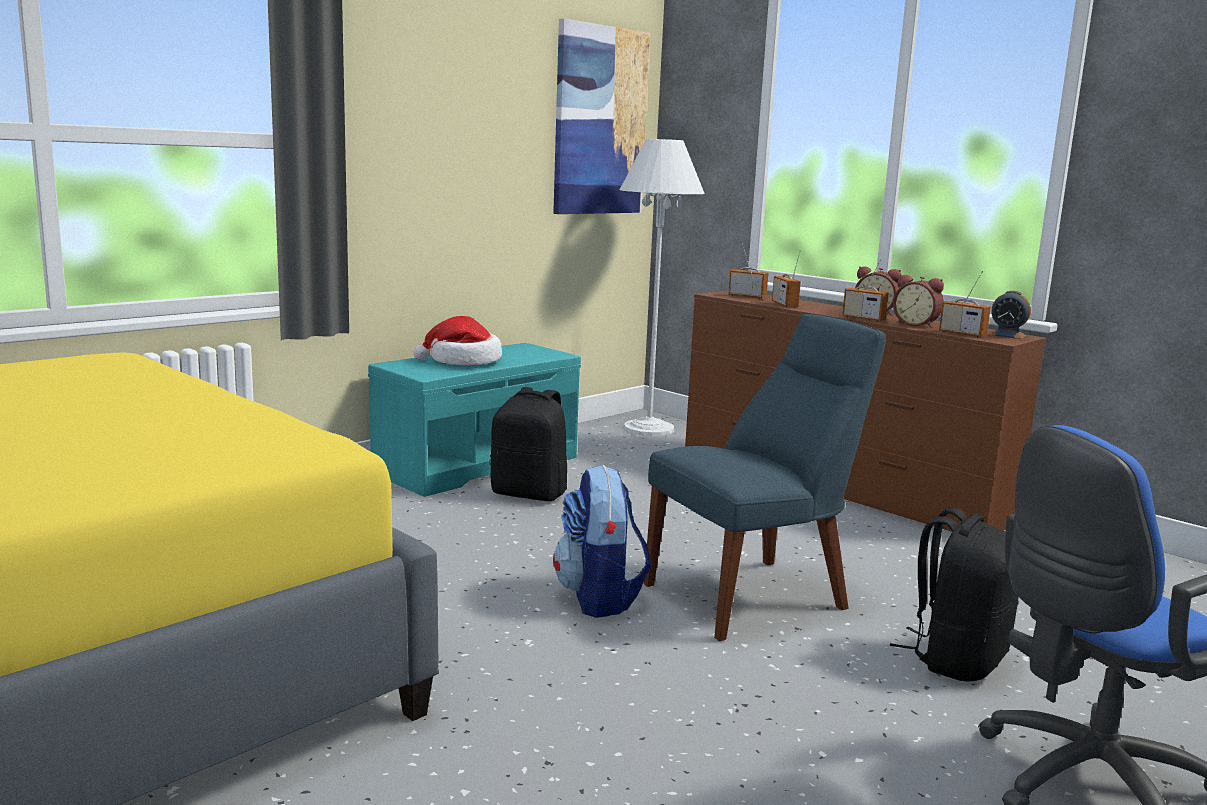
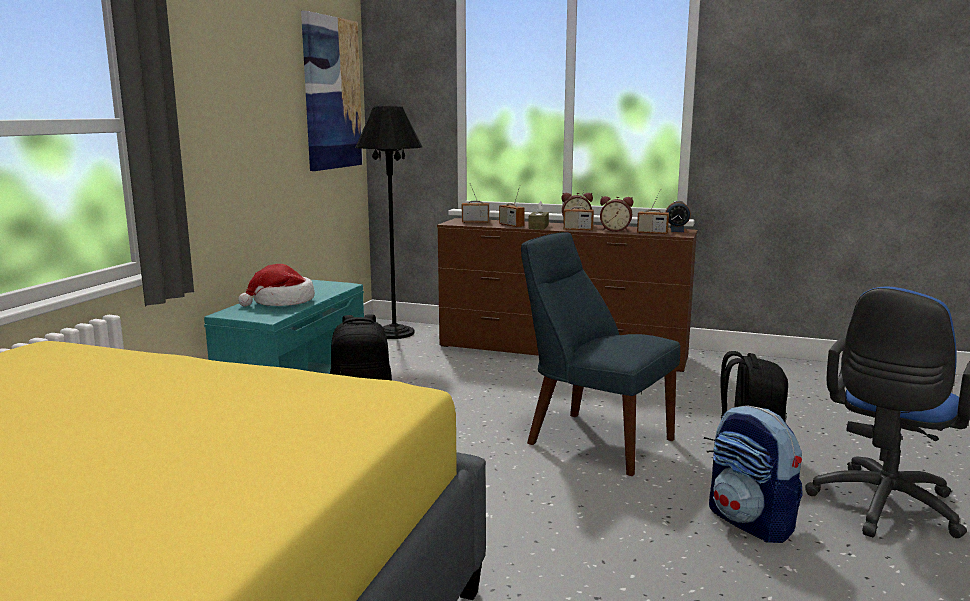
camera: 25 degrees left, 0 degrees up
(599, 598) = (499, 468): backpack -> backpack (751, 522)
(649, 429) = (394, 333): white floor lamp -> black floor lamp
(753, 596) = (594, 440): blue chair -> blue chair turned 90 degrees counterclockwise
(817, 309) = (538, 227): none -> brown tissue box

